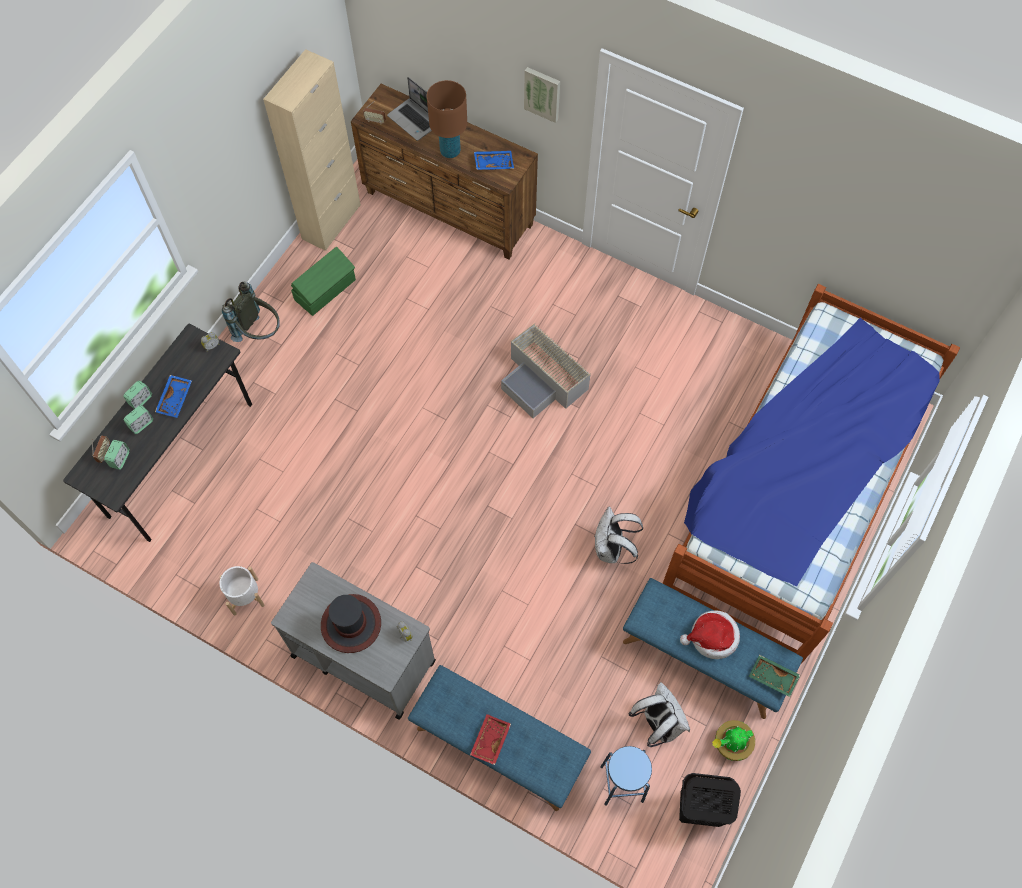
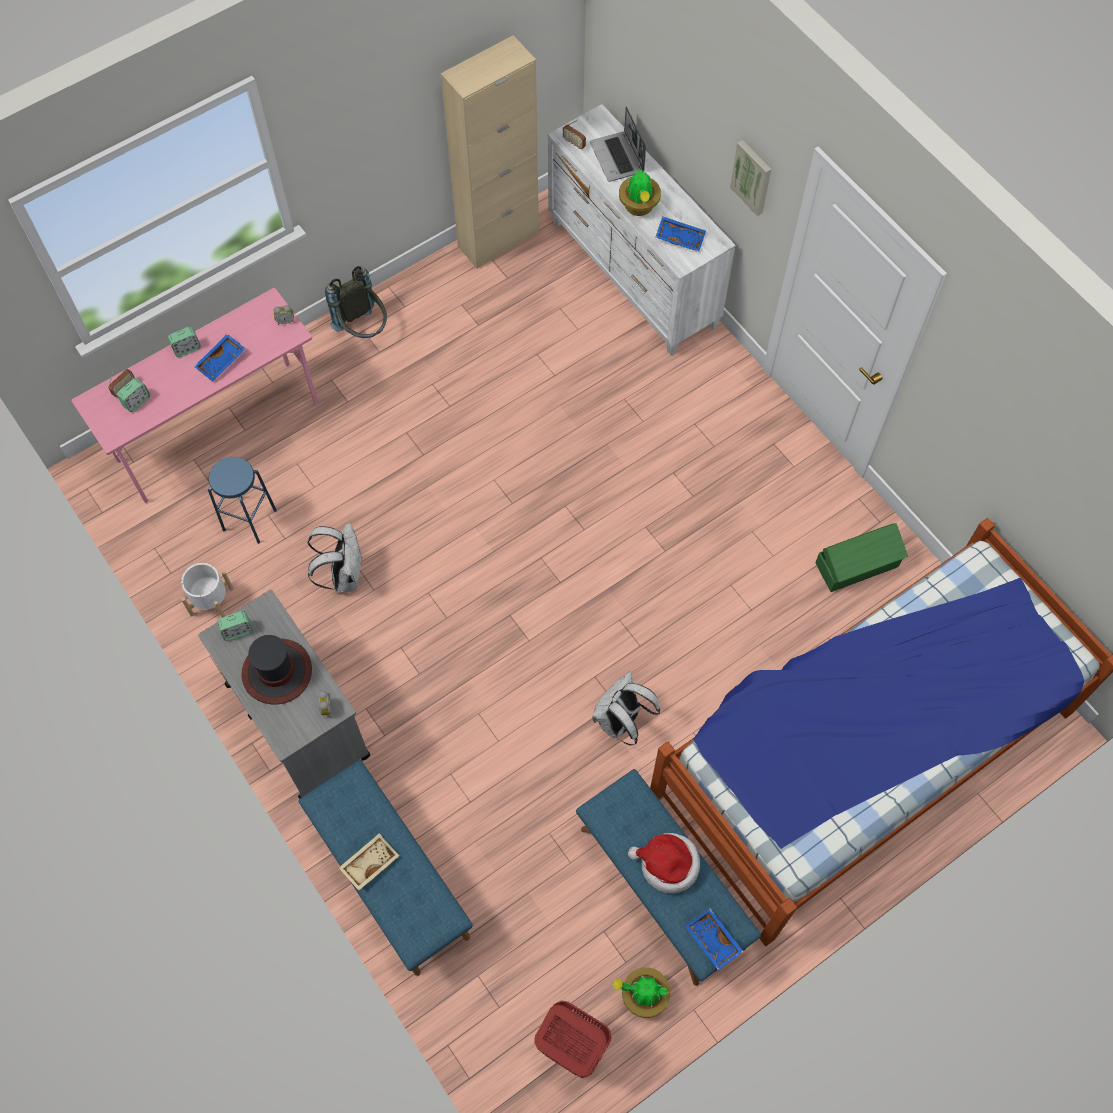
camera: 25 degrees right, 0 degrees up
(141, 424) = (175, 374): alarm clock -> alarm clock (237, 631)
(181, 459) = (218, 430): grey desk -> pink desk
(326, 290) = (455, 311): green storage box -> green storage box (858, 565)
(449, 210) = (633, 275): brown dresser -> white dresser
(450, 151) = (639, 206): brown table lamp -> potted plant
(489, 740) = (369, 862): red tray -> beige tray
(543, 381) = (640, 505): grey storage box -> none
(622, 784) = (500, 980): blue stool -> blue stool (249, 520)
(658, 723) = (573, 934): white backpack -> white backpack (343, 575)
(699, 808) = (571, 1048): black laundry basket -> red laundry basket
(772, 678) = (712, 941): green tray -> blue tray

